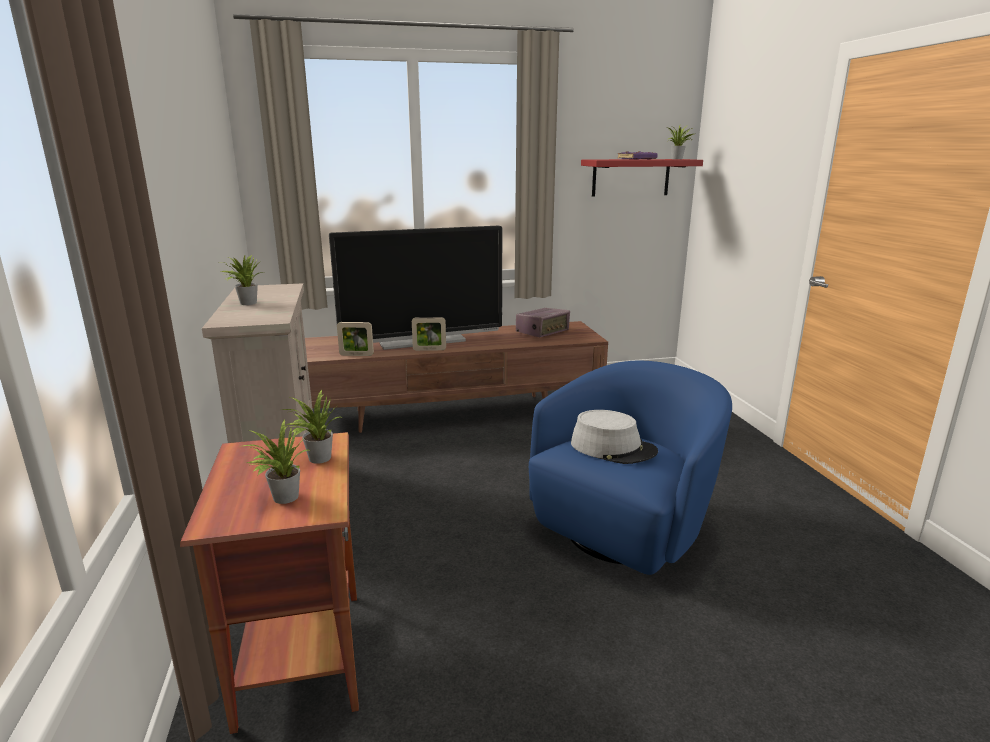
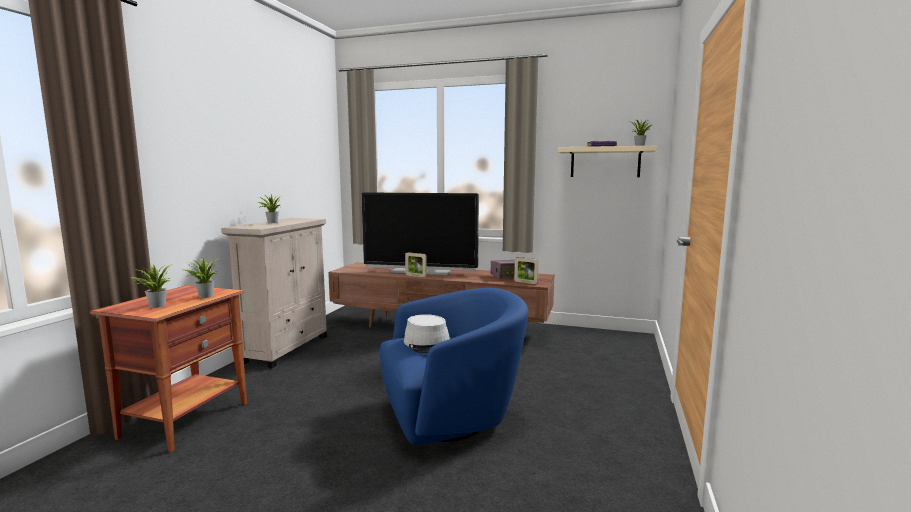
camera: 30 degrees right, 10 degrees down
(356, 355) = (369, 273): picture frame -> picture frame (526, 282)
(631, 177) = (605, 162): red shelf -> beige shelf

